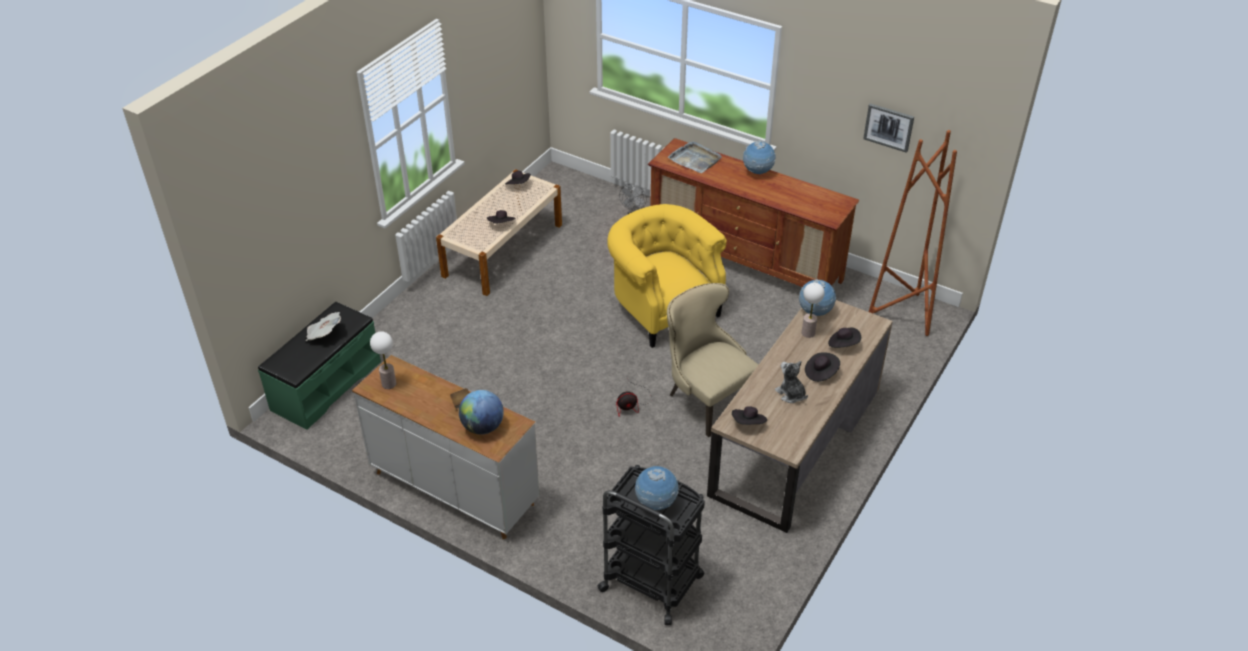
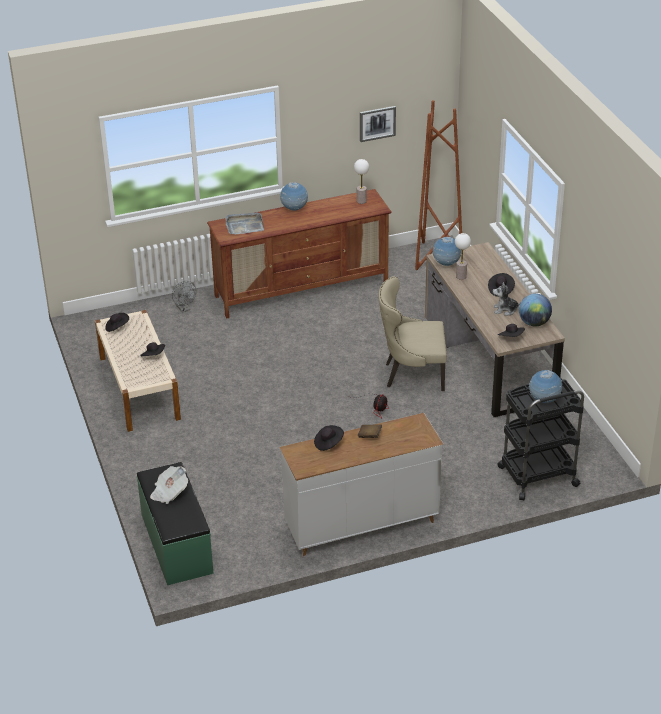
camera: 50 degrees left, 5 degrees down
(388, 384) = (310, 459): table lamp -> table lamp (361, 201)
(482, 427) = (403, 436): globe -> globe (534, 323)
(662, 308) = (300, 347): yellow armchair -> none
(843, 344) = (486, 269): black hat -> black hat (328, 443)

